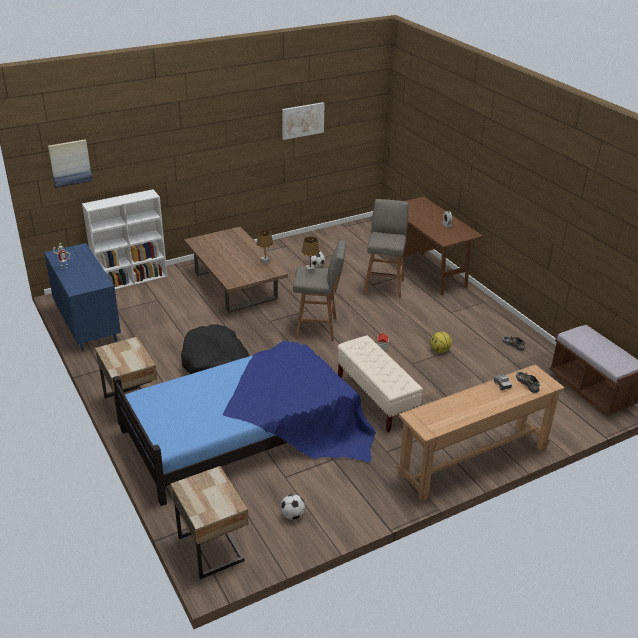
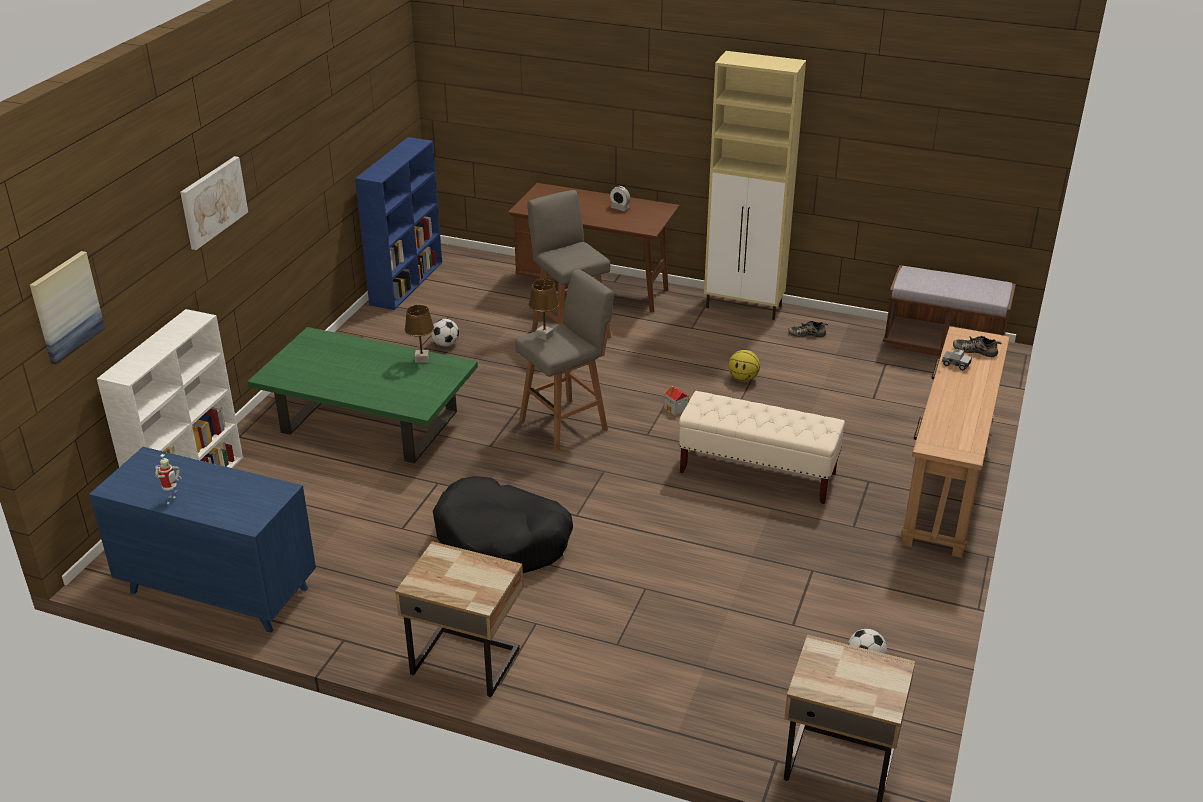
camera: 40 degrees left, 0 degrees up
(236, 286) = (371, 421): brown coffee table -> green coffee table
(249, 433) = (675, 600): bed -> none
(302, 120) = (336, 116): picture -> picture (213, 202)
(340, 230) = (407, 282): none -> blue bookcase
(497, 315) = (744, 307): none -> beige cabinet

